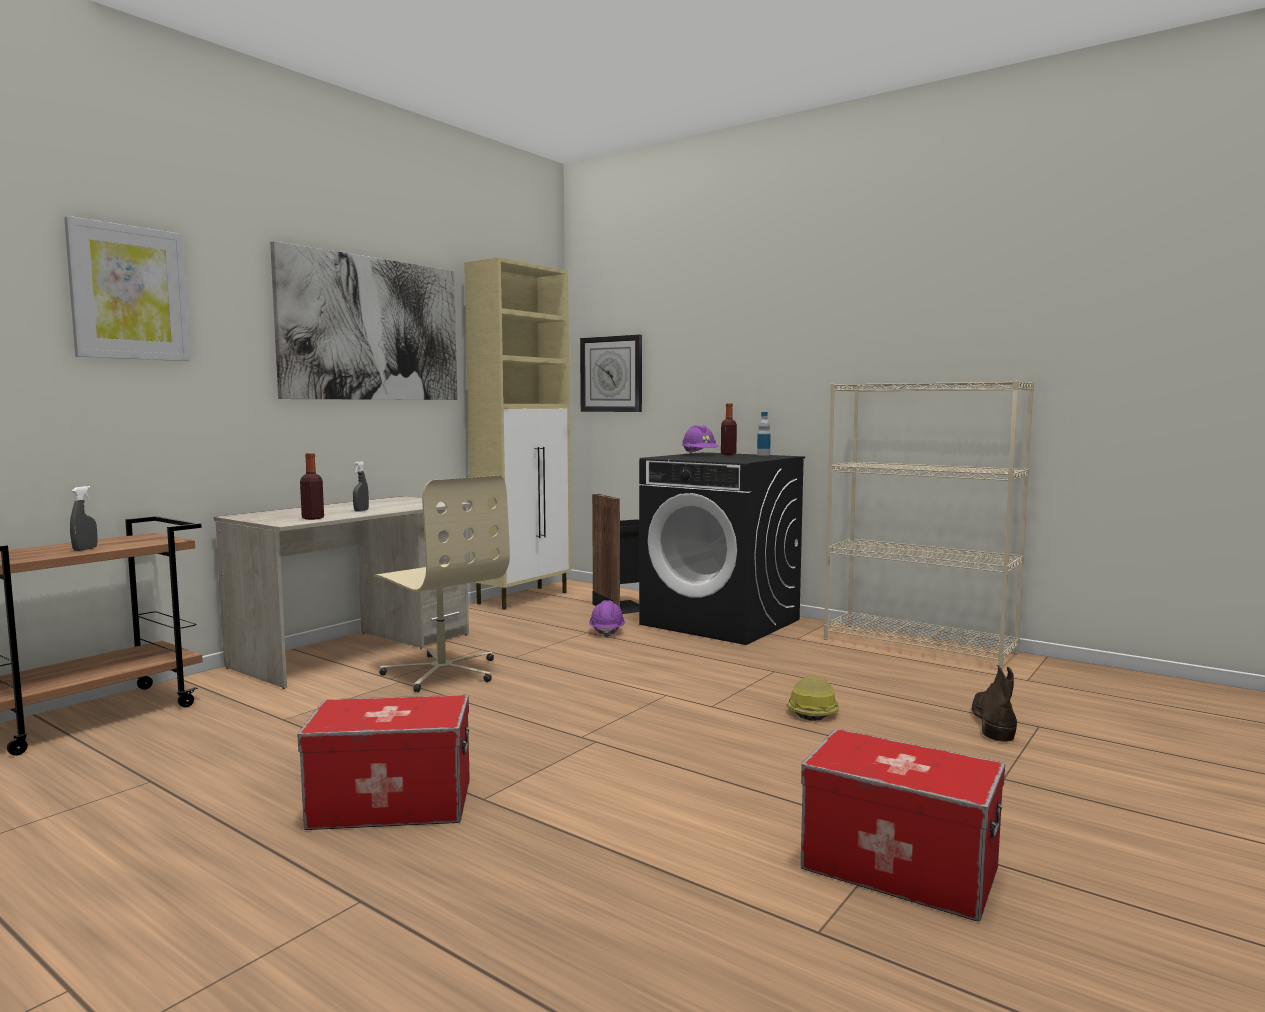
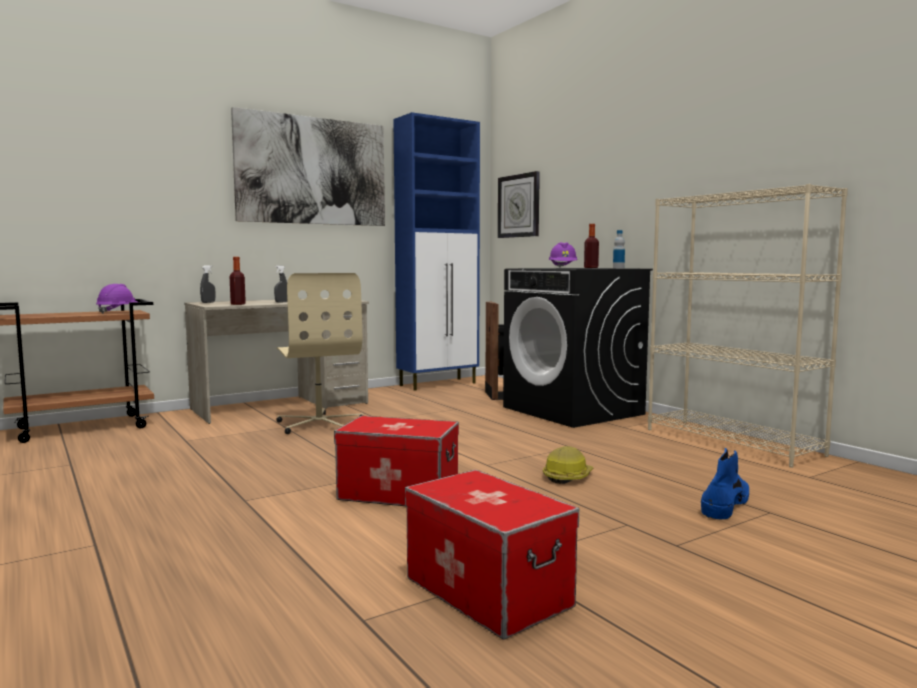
camera: 20 degrees right, 0 degrees up
(85, 549) = (77, 314): grey spray bottle -> grey spray bottle (208, 302)
(129, 293) = (126, 146): picture -> none
(392, 804) = (185, 495): storage box -> storage box (399, 493)
(524, 598) = (439, 384): beige cabinet -> blue cabinet
(607, 632) = (471, 410): purple hard hat -> purple hard hat (118, 312)
(992, 722) = (725, 504): brown boot -> blue boot

